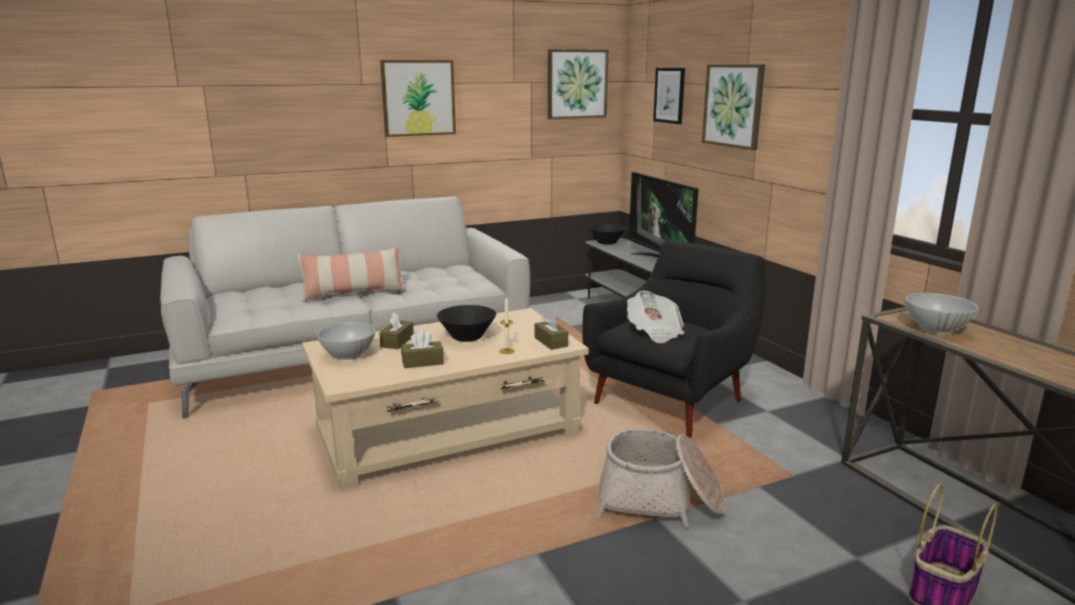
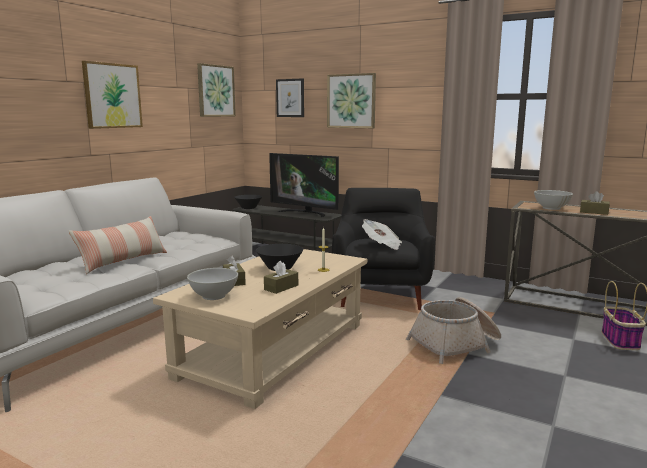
camera: 35 degrees left, 5 degrees down
(551, 342) = (339, 260): brown tissue box -> brown tissue box (594, 212)

